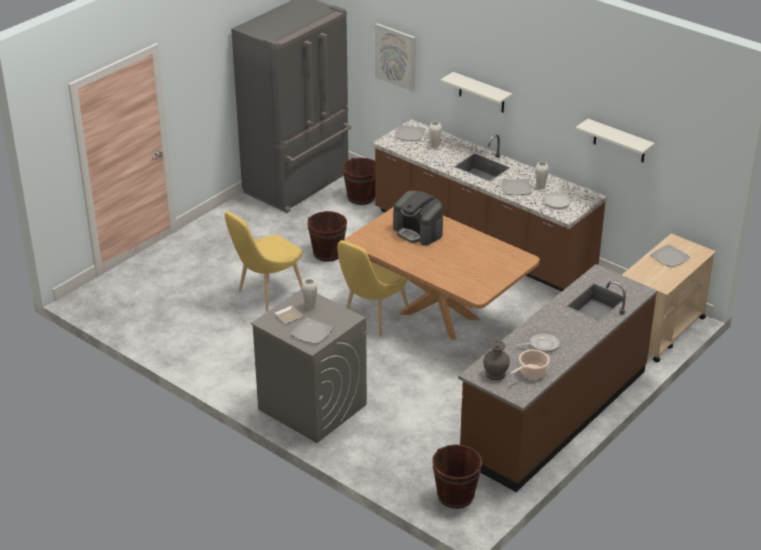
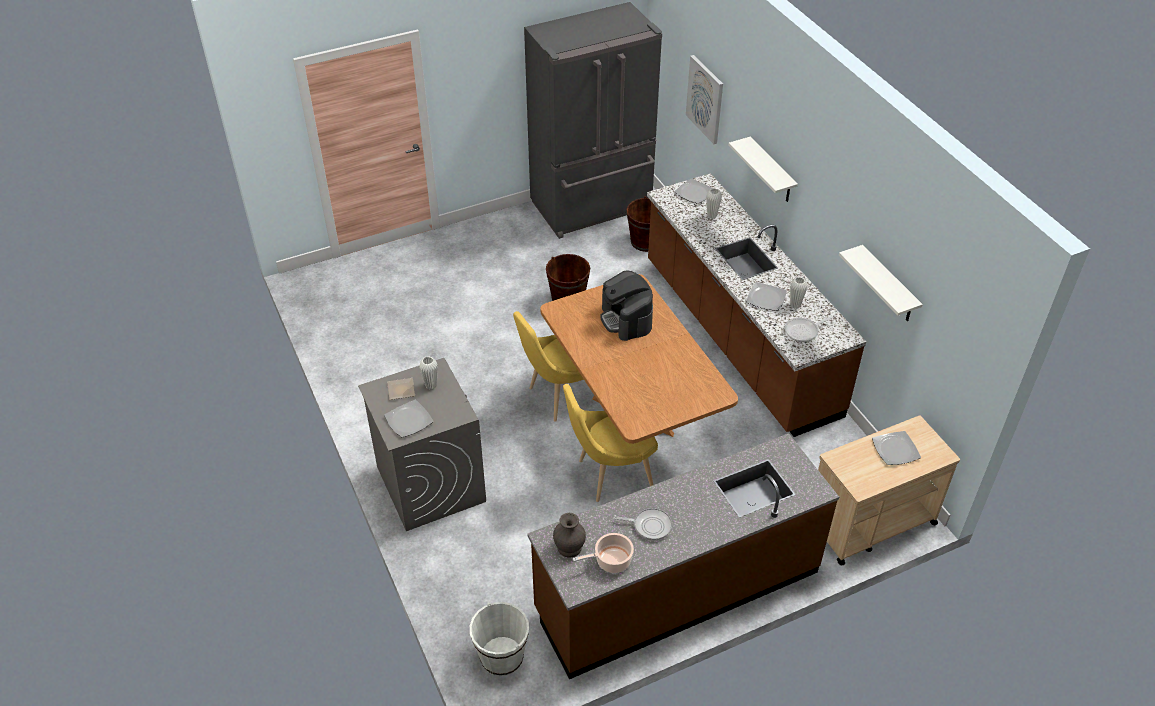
camera: 25 degrees right, 10 degrees up
(267, 293) = (477, 329): yellow chair -> yellow chair (609, 475)
(455, 496) = (501, 657): brown bucket -> white bucket

